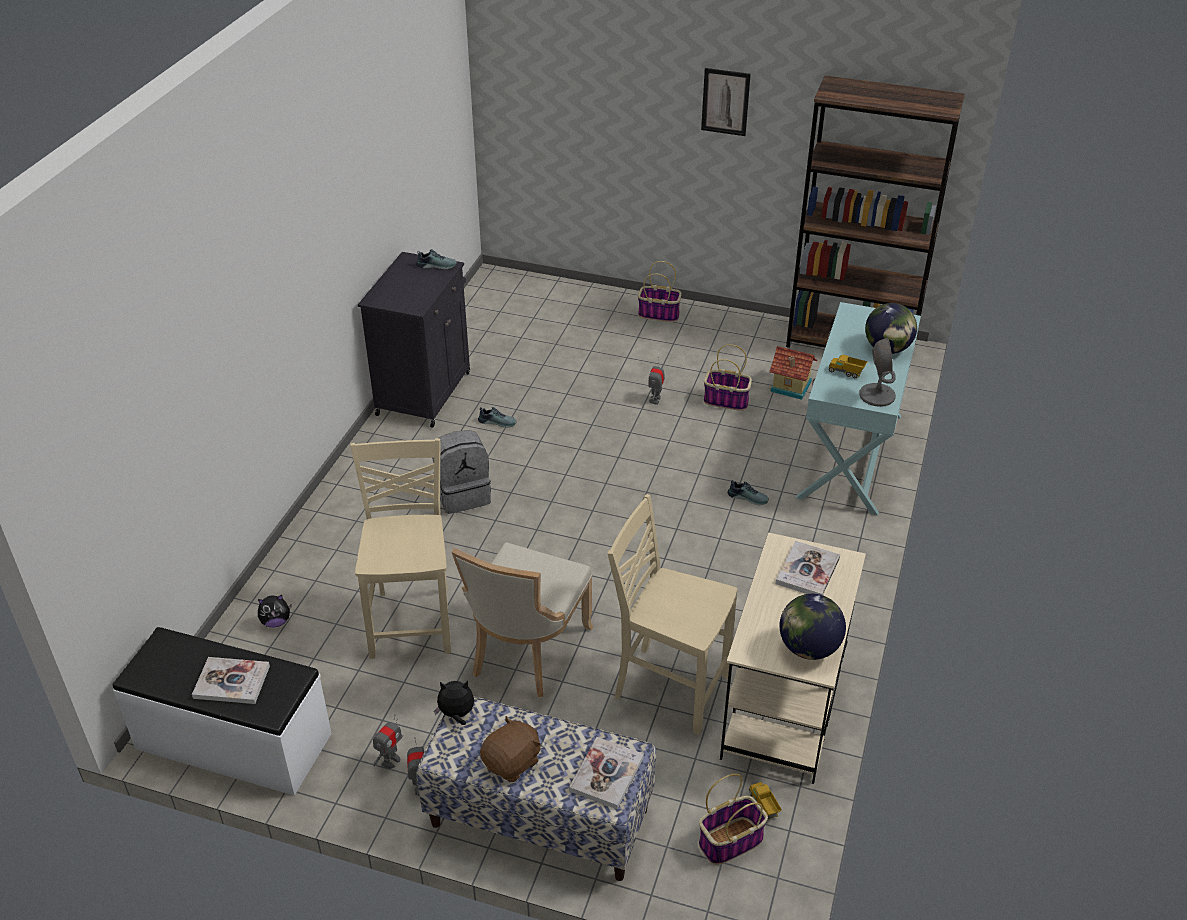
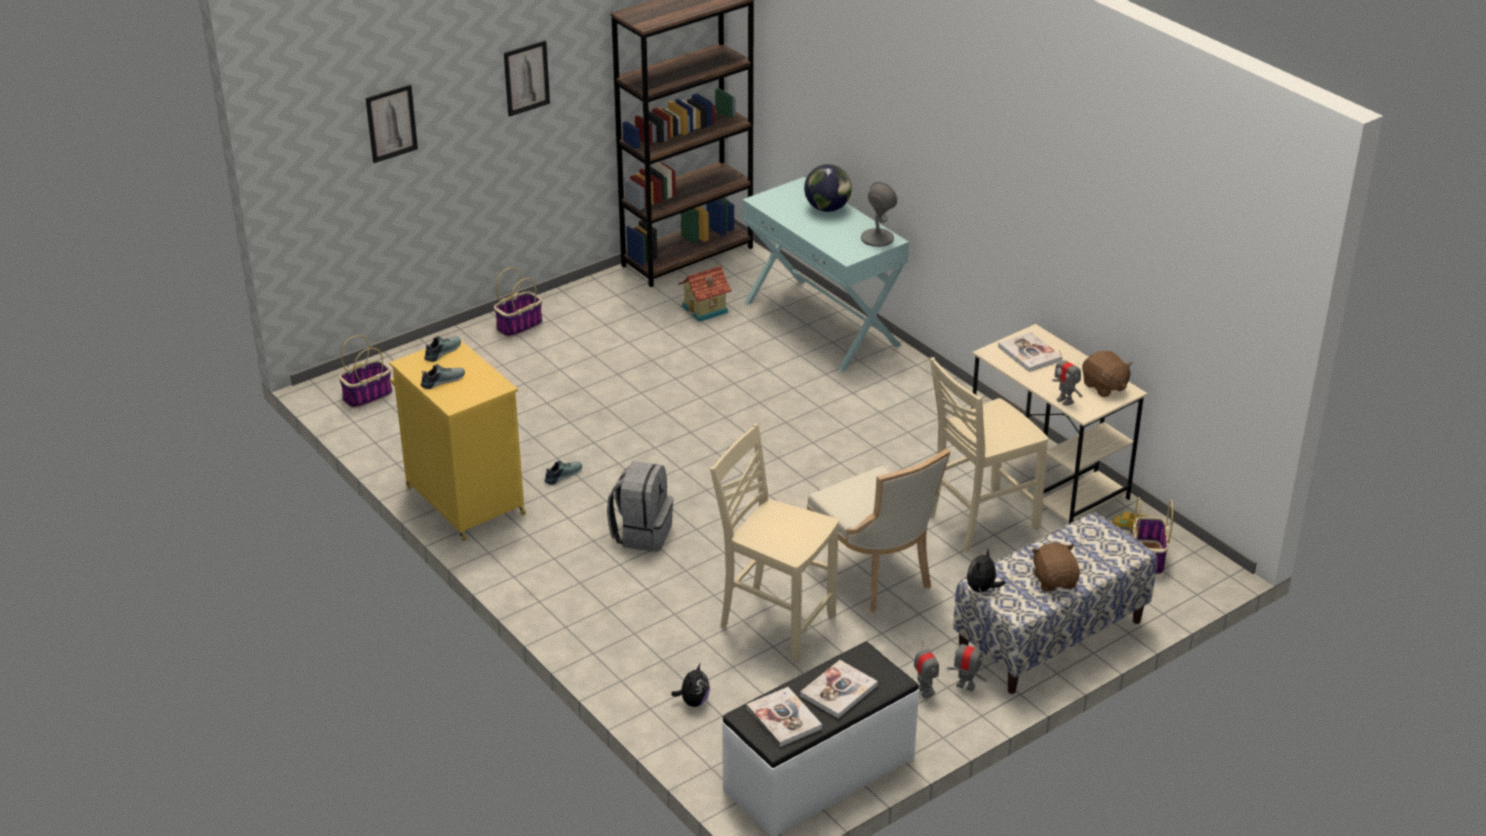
camera: 55 degrees left, 5 degrees down
(424, 392) = (463, 499): black cabinet -> yellow cabinet
(587, 86) = (391, 123): none -> picture
(606, 774) = (1103, 543): book -> book (784, 718)
(655, 400) = (638, 381): toy robot -> toy robot (1065, 400)
(727, 401) = (684, 347): basket -> basket (368, 395)
(748, 497) = (815, 392): shoe -> shoe (442, 380)
(809, 648) = (1104, 386): globe -> brown plush toy
(846, 373) = (835, 237): toy truck -> none

